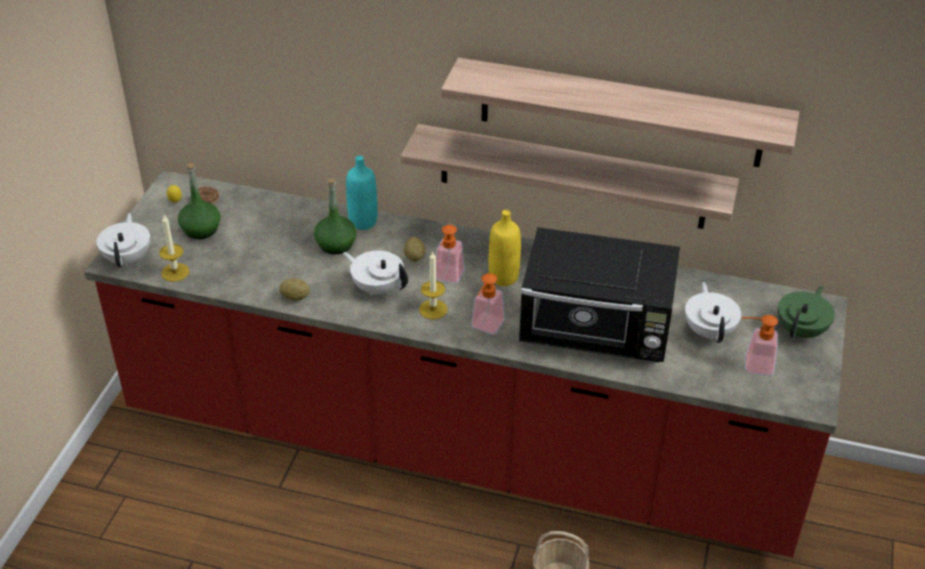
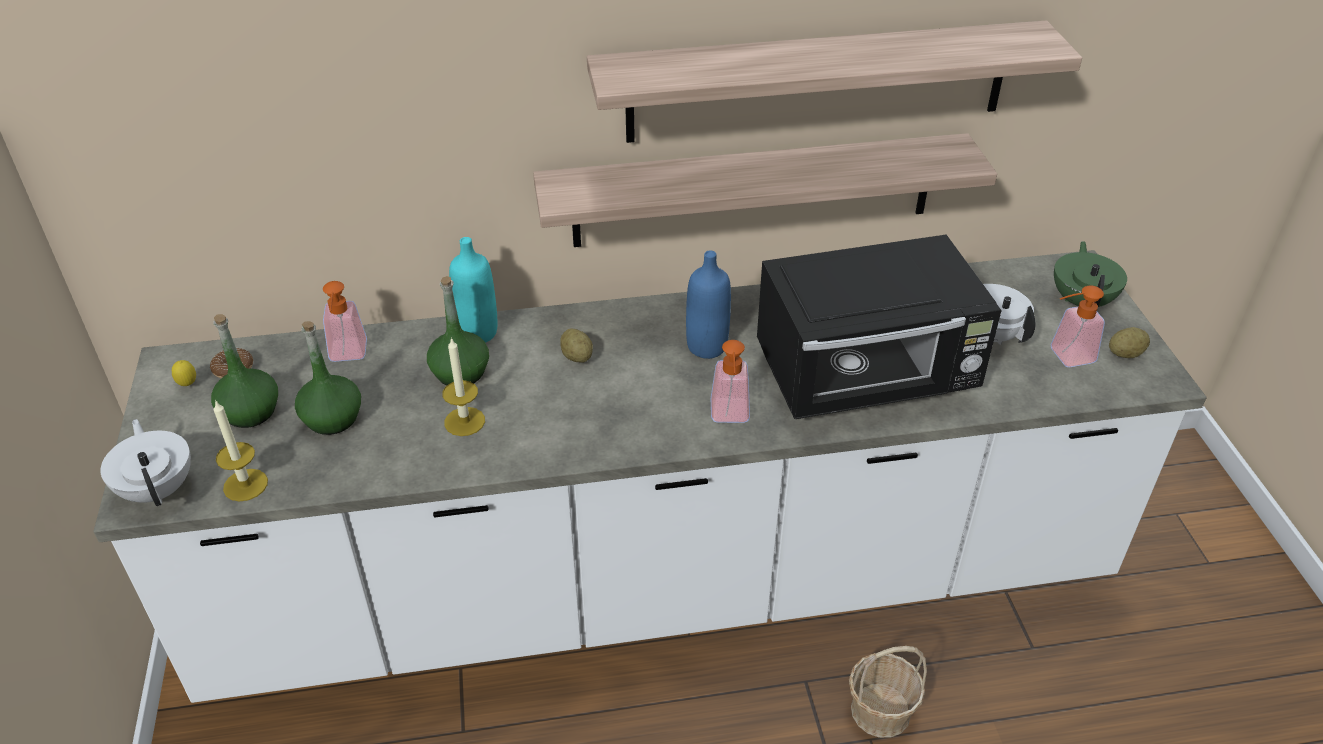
camera: 25 degrees left, 0 degrees up
(244, 248) = (332, 418): none -> green bottle
(295, 297) = (449, 462): potato -> potato (1125, 354)
(377, 288) = (555, 412): white teapot -> none
(433, 309) = (647, 416): candle -> candle (464, 421)
(447, 278) = (637, 369): soap dispenser -> soap dispenser (348, 356)
(461, 443) = (661, 581): red counter -> white counter
(503, 277) = (707, 346): yellow bottle -> blue bottle

